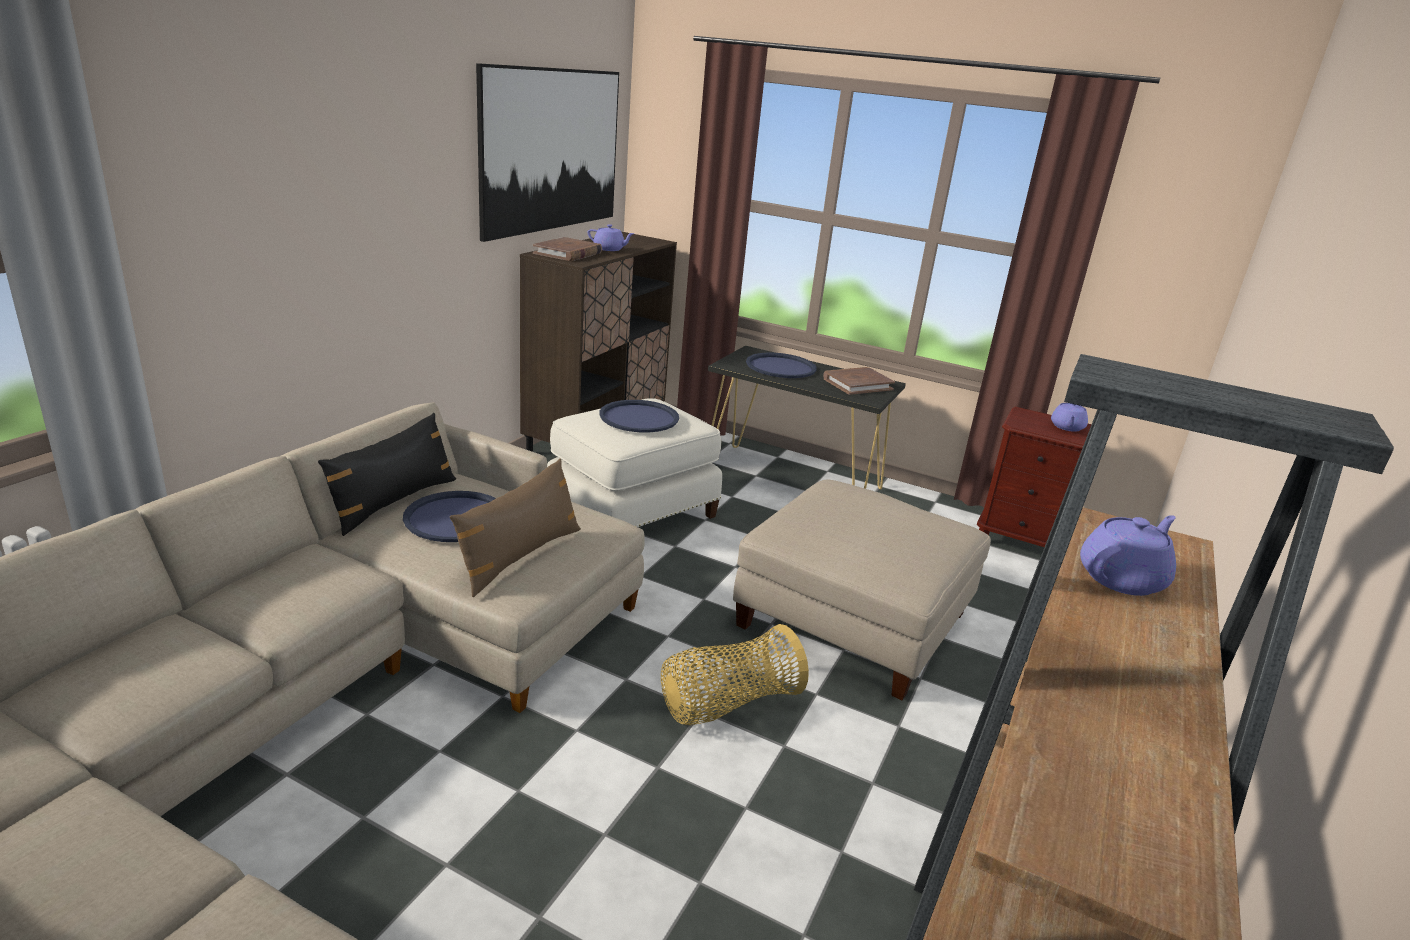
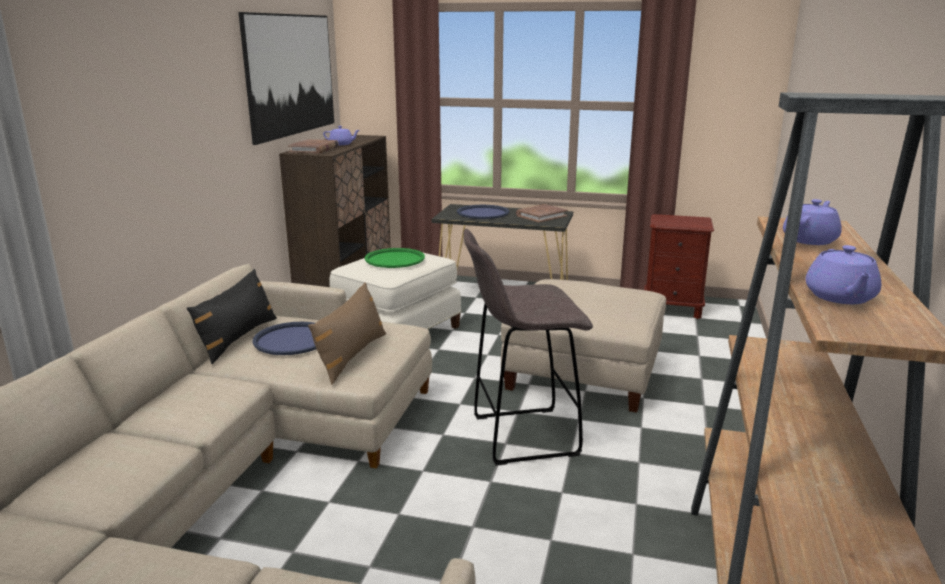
camera: 10 degrees left, 5 degrees down
(639, 417) = (395, 259): blue tray -> green tray
(727, 704) = (521, 436): basket -> grey stool
(1067, 427) = (692, 221): purple teapot -> purple teapot (840, 297)

